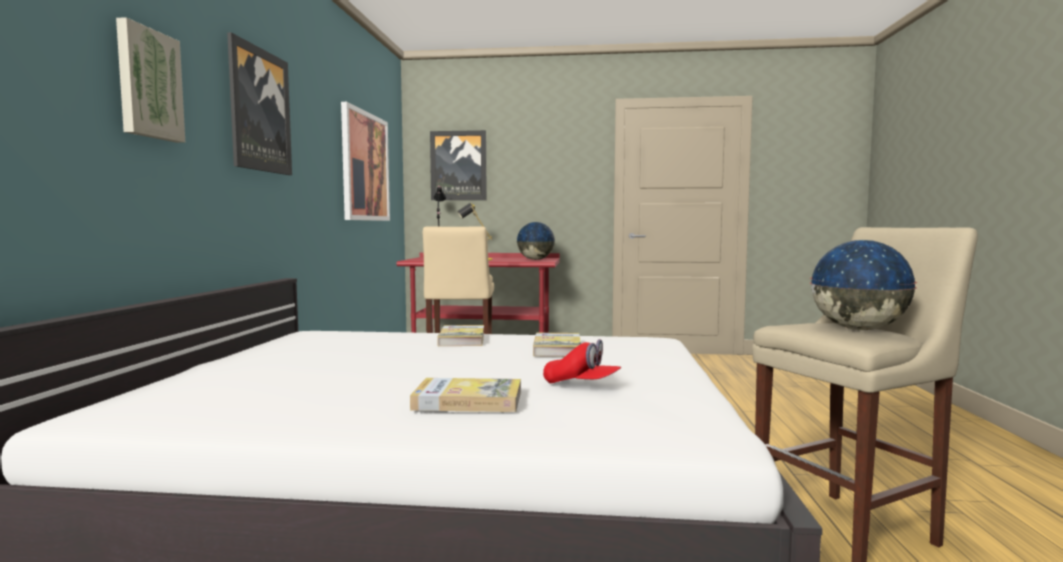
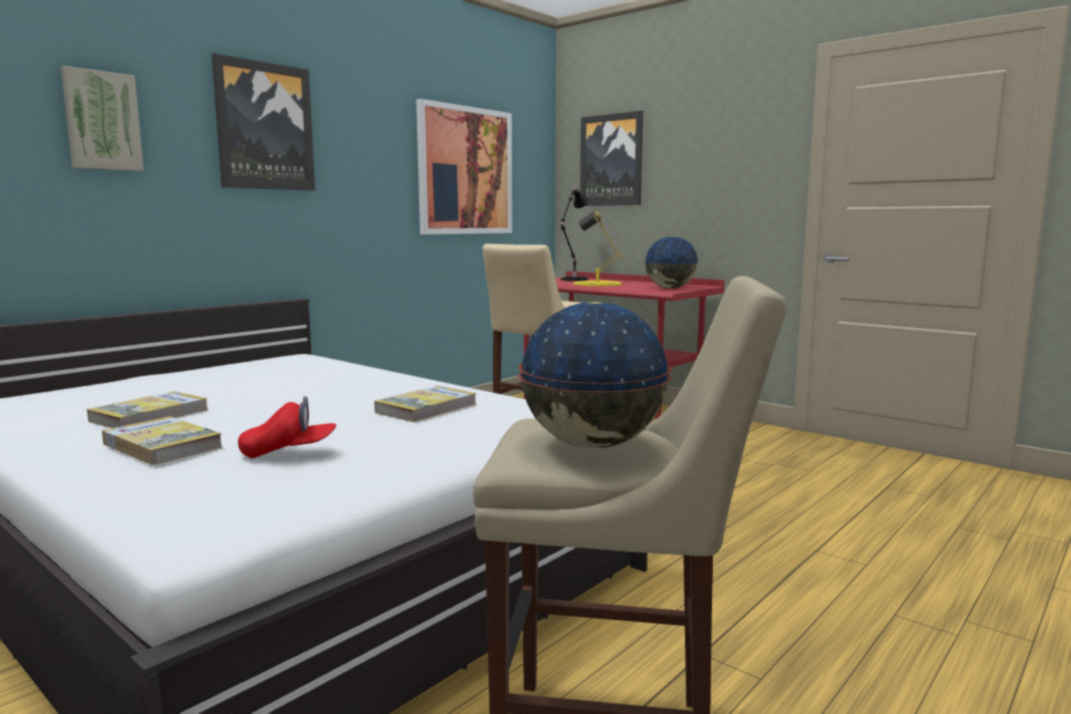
camera: 35 degrees right, 5 degrees up
(462, 339) = (382, 382): book -> book (150, 415)
(581, 384) = (289, 452): red cap -> red cap turned 75 degrees counterclockwise

